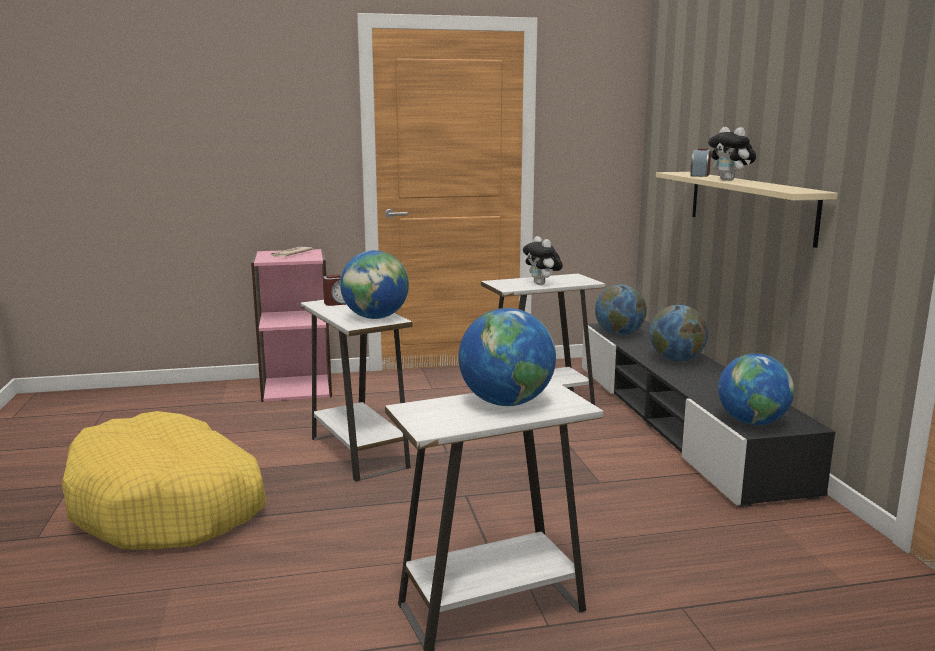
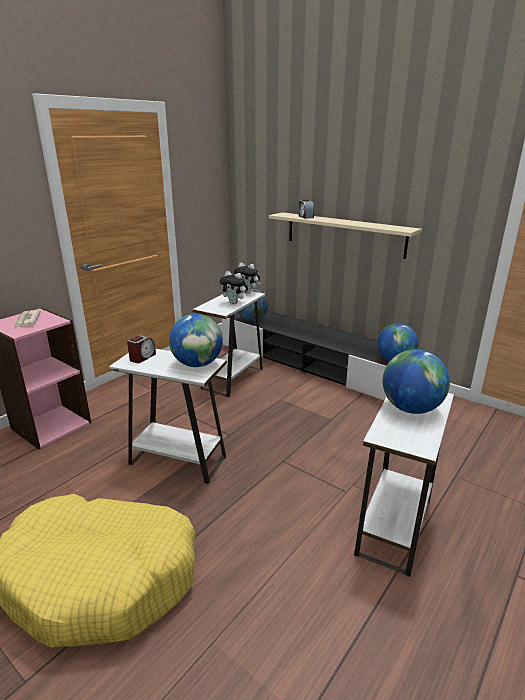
camera: 40 degrees left, 10 degrees up
(676, 360) = (306, 330): globe -> none
(730, 180) = (339, 221): plush toy -> plush toy (247, 292)

